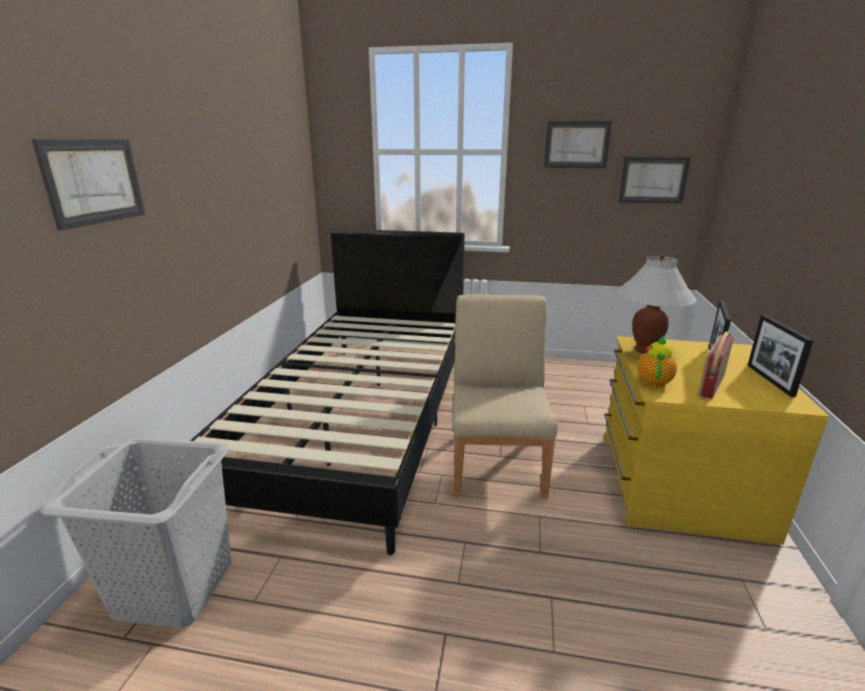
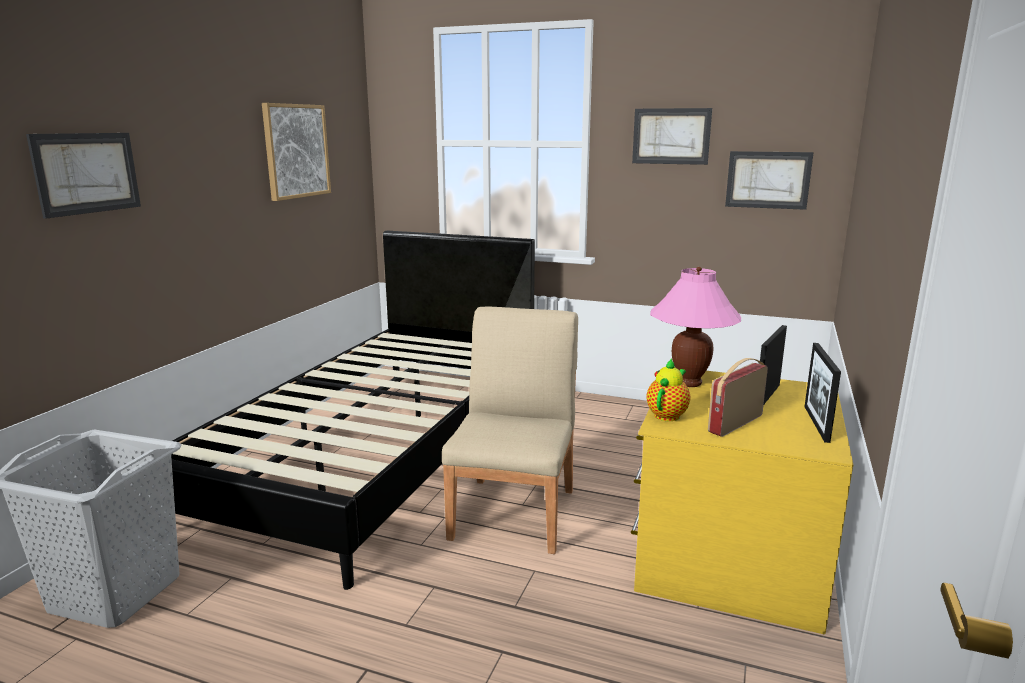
camera: 10 degrees right, 5 degrees down
(261, 159) = (296, 151): none -> picture
(645, 350) = (689, 383): white table lamp -> pink table lamp

